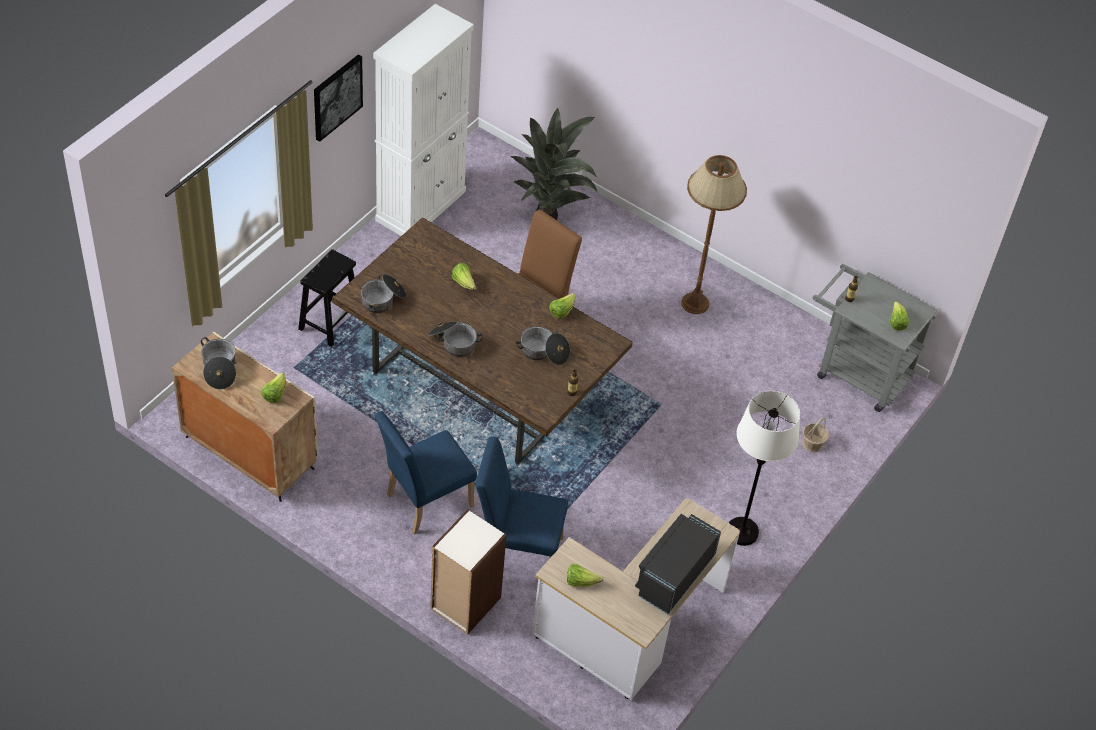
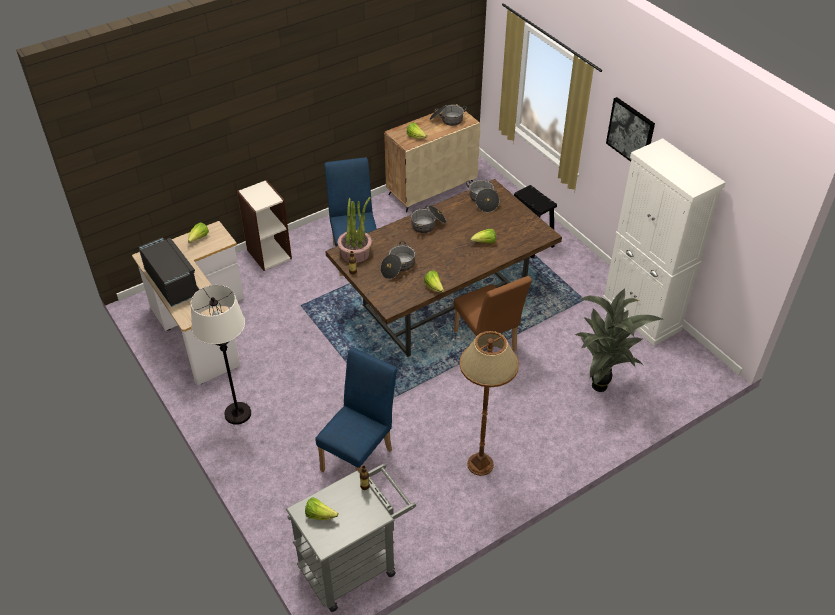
camera: 115 degrees right, 5 degrees down
(516, 550) = (294, 287): blue chair -> blue chair (360, 456)
(537, 399) = (355, 253): none -> potted plant
(813, 443) = (293, 495): basket -> none

